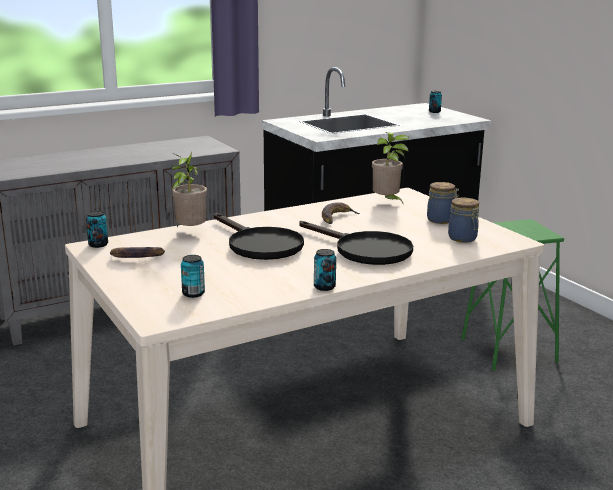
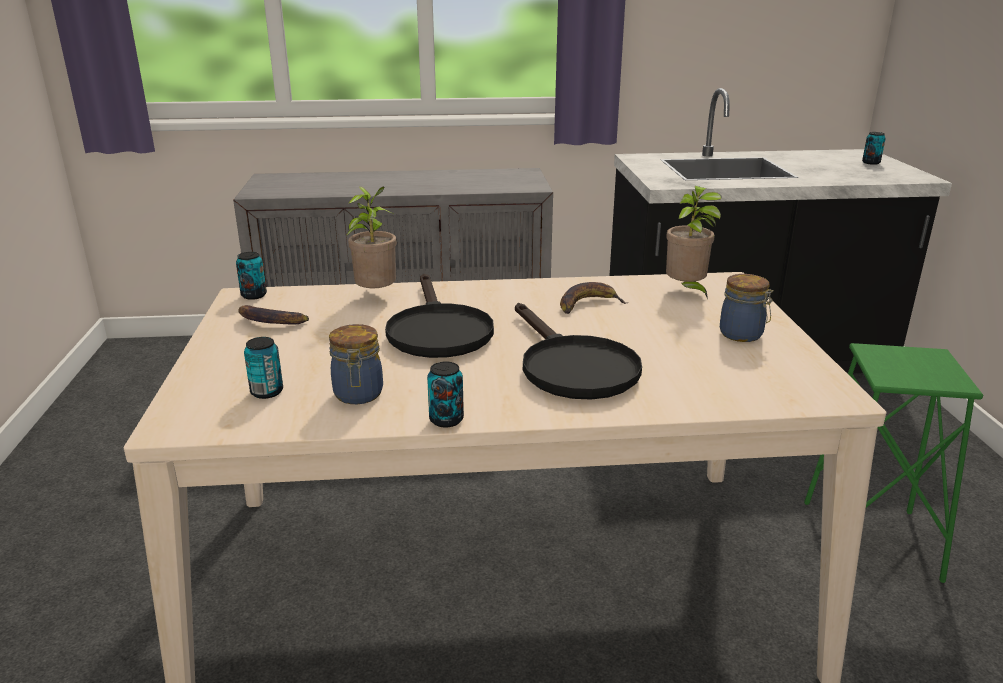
camera: 25 degrees right, 5 degrees up
(463, 238) = (748, 374): jar -> jar (358, 395)

